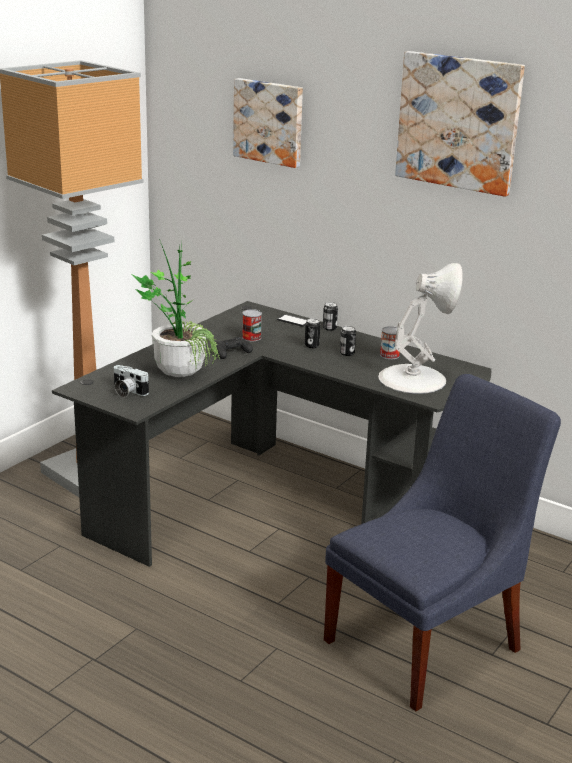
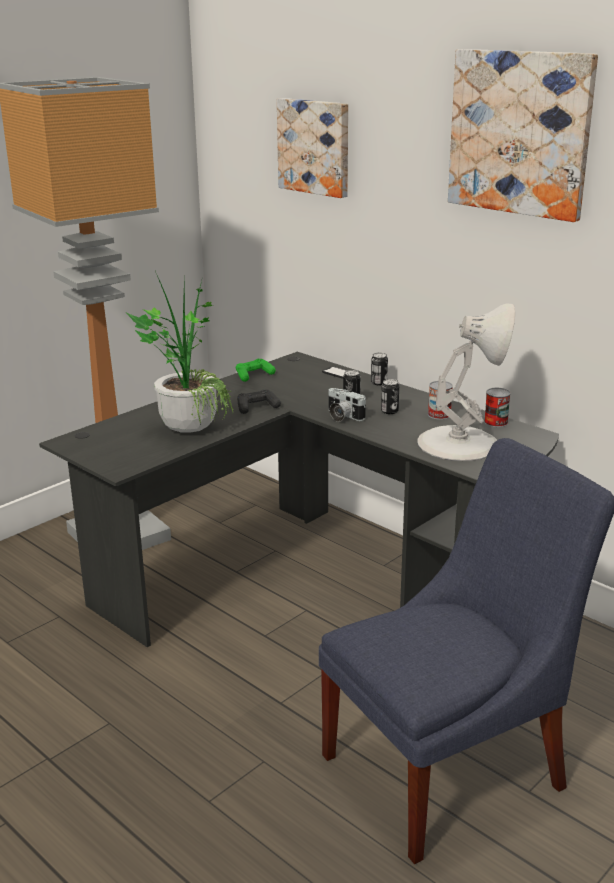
camera: 10 degrees right, 0 degrees up
(127, 392) = (121, 447): camera -> camera (342, 416)
(217, 324) = (254, 375): none -> green game controller
(251, 337) = (286, 391): can -> can (496, 422)

